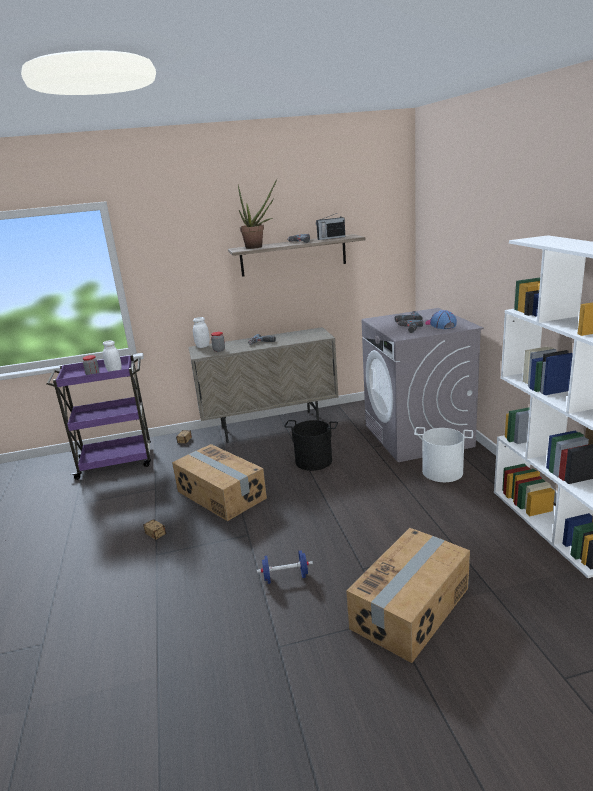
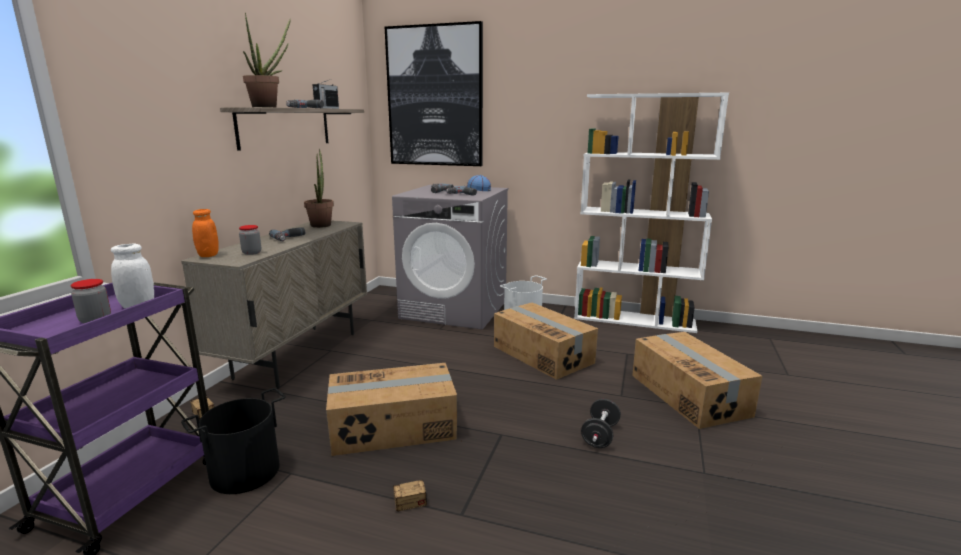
camera: 60 degrees left, 5 degrees down
(202, 346) = (208, 255): white jar -> orange jar
(285, 577) = (600, 435): blue dumbbell -> black dumbbell
(309, 333) = (321, 224): none -> potted plant
(313, 461) = (416, 358): black bucket -> black bucket (245, 472)
(390, 505) = (543, 354): none -> cardboard box
(447, 220) = (435, 97): none -> picture

